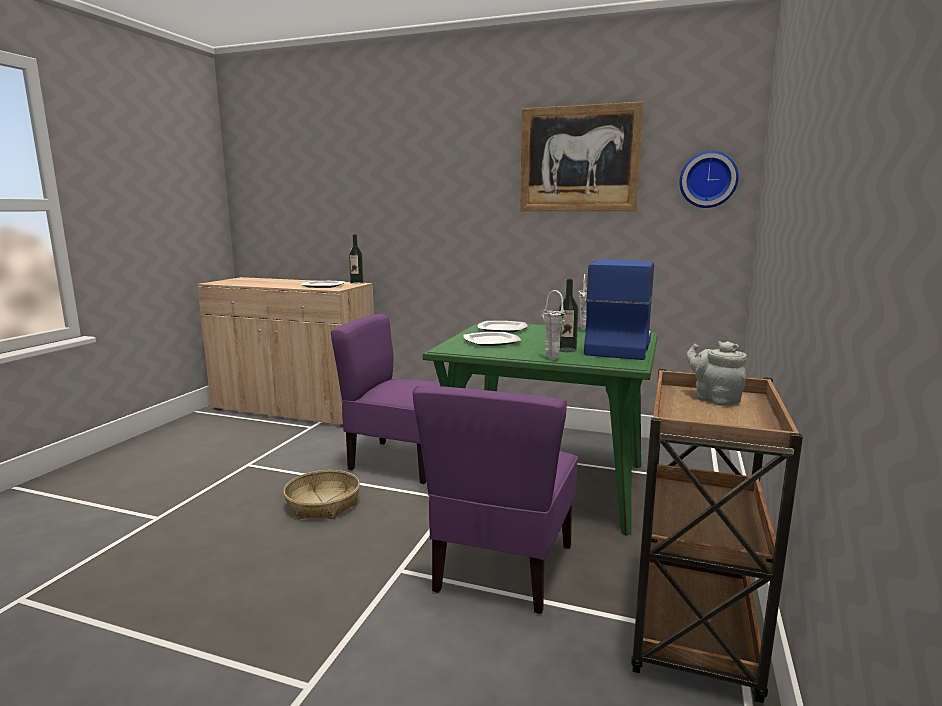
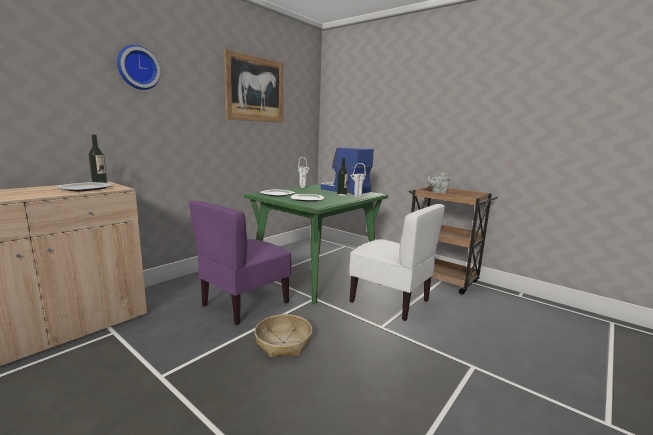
camera: 70 degrees left, 0 degrees up
(502, 568) = (390, 301): purple chair -> white chair
(708, 180) = (305, 108): wall clock -> wall clock (137, 68)

